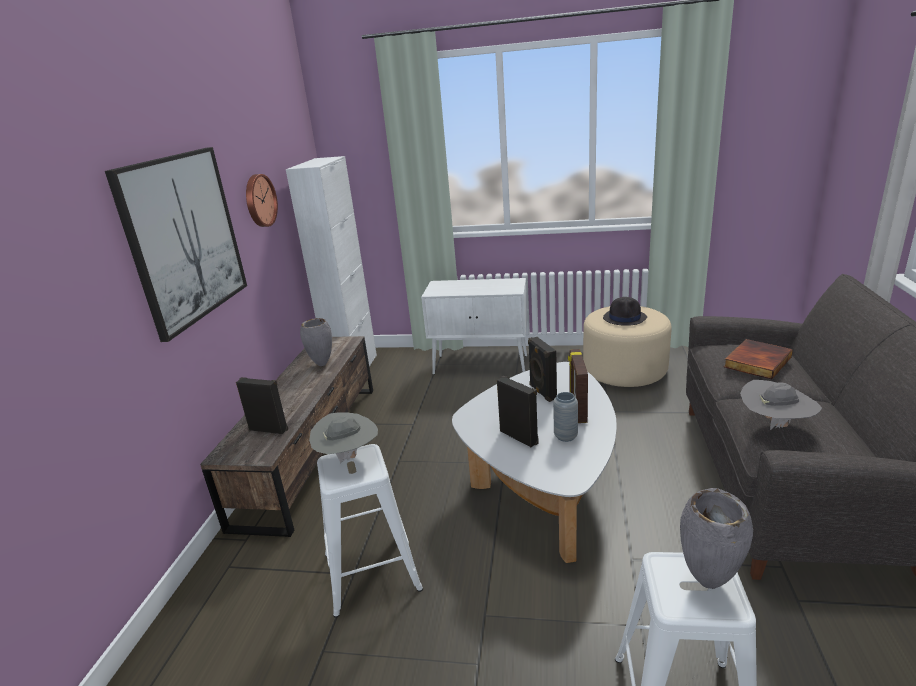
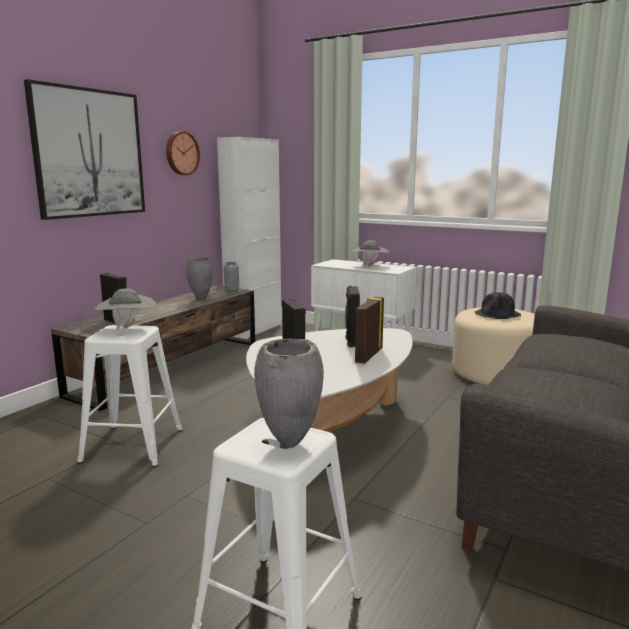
camera: 20 degrees right, 10 degrees down
(565, 436) = (333, 368): grey vase -> grey vase (232, 291)
(756, 361) = (574, 345): book -> none
(775, 425) = (527, 382): grey hat -> grey hat (370, 266)

